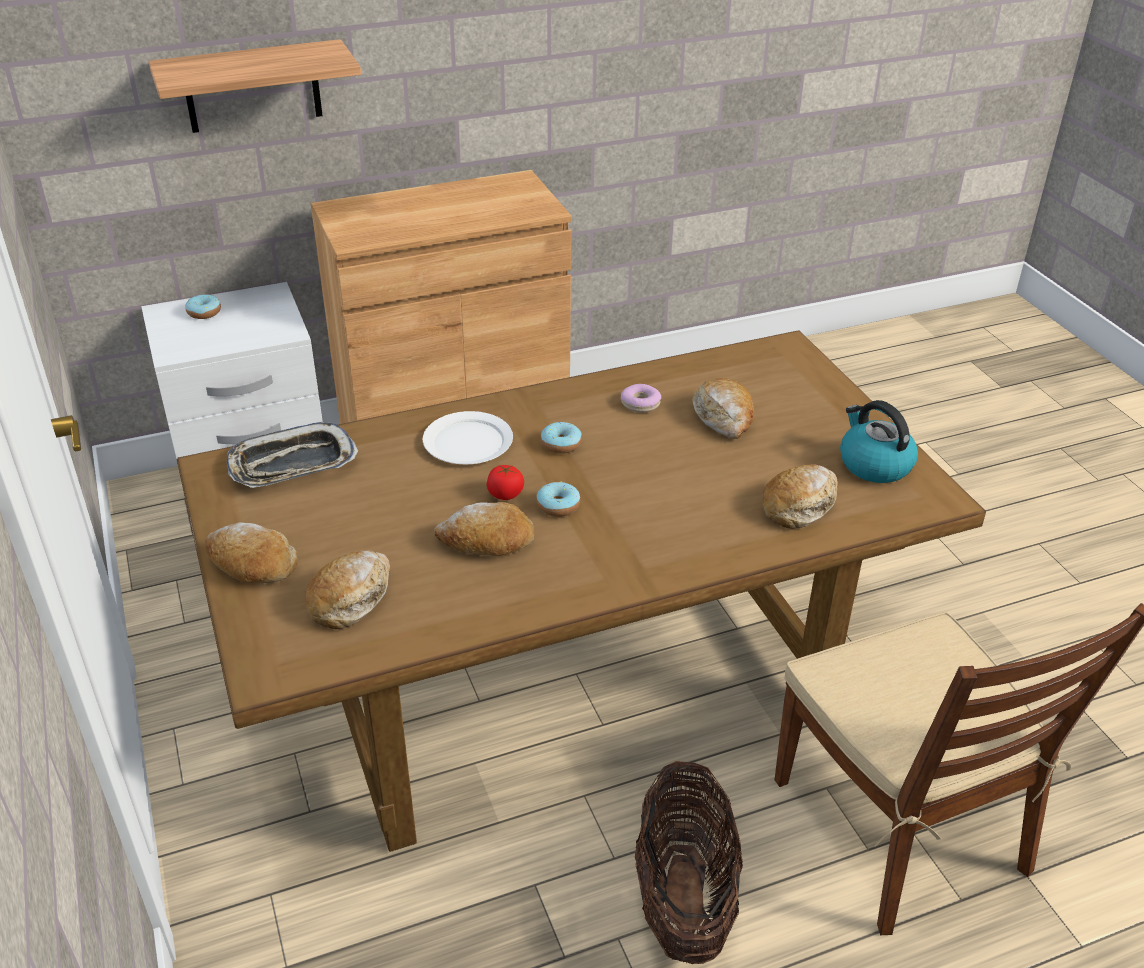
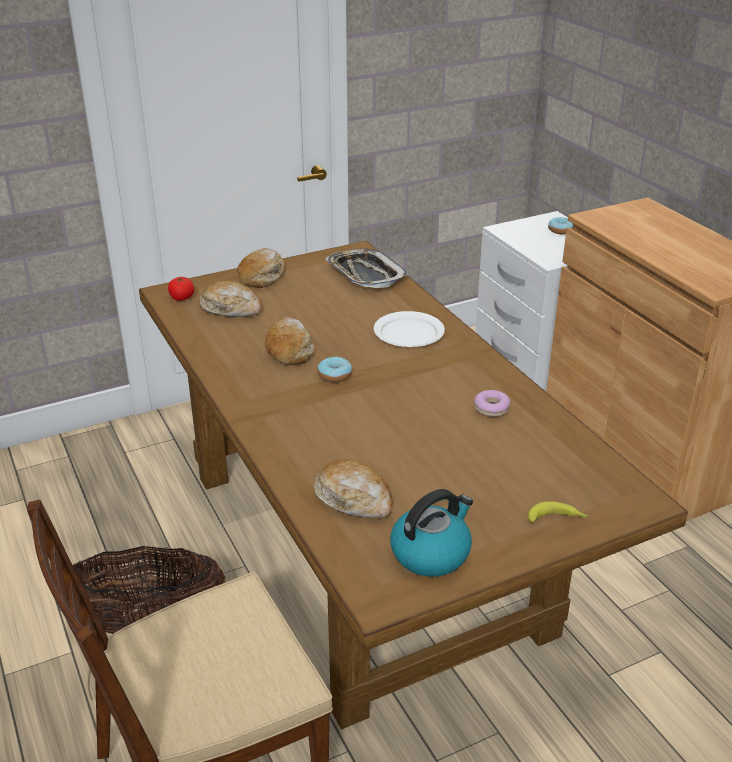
camera: 85 degrees right, 5 degrees down
(252, 87) = (653, 90): shelf -> none
(505, 494) = (346, 352): tomato -> tomato (182, 298)
(561, 444) = (417, 372): donut -> none
(724, 417) = (485, 455): bread -> none
(817, 392) = (557, 519): none -> banana

